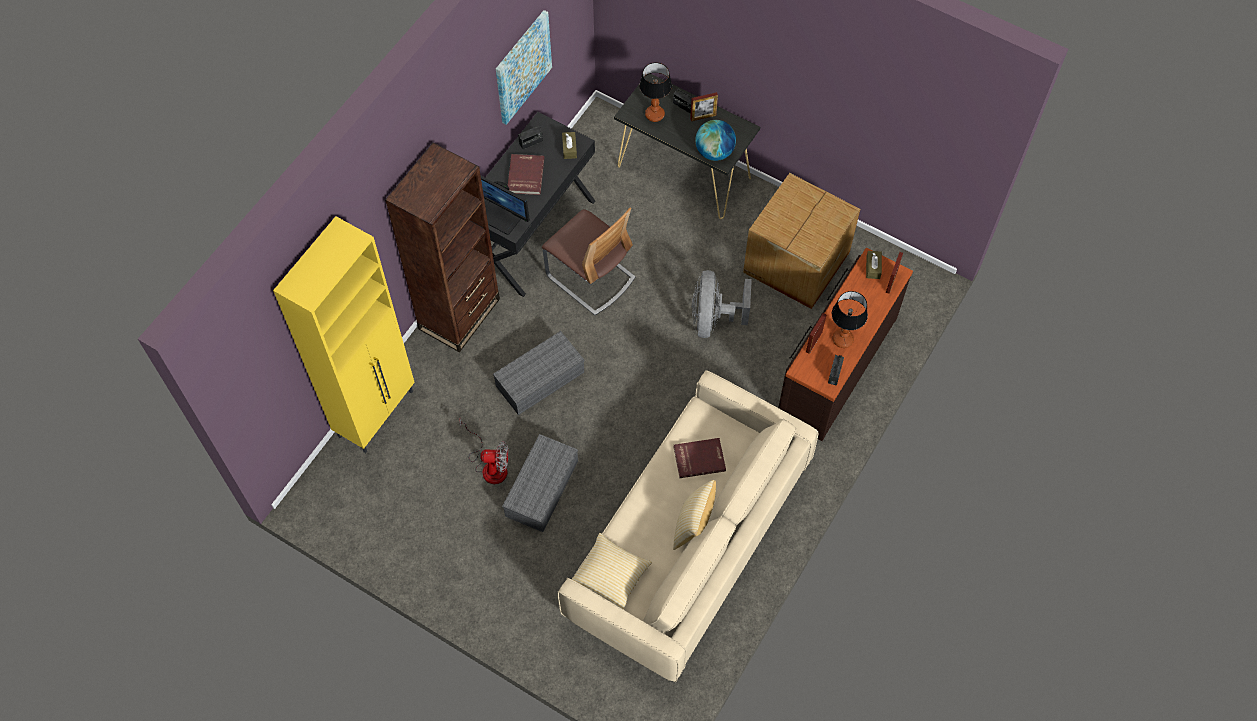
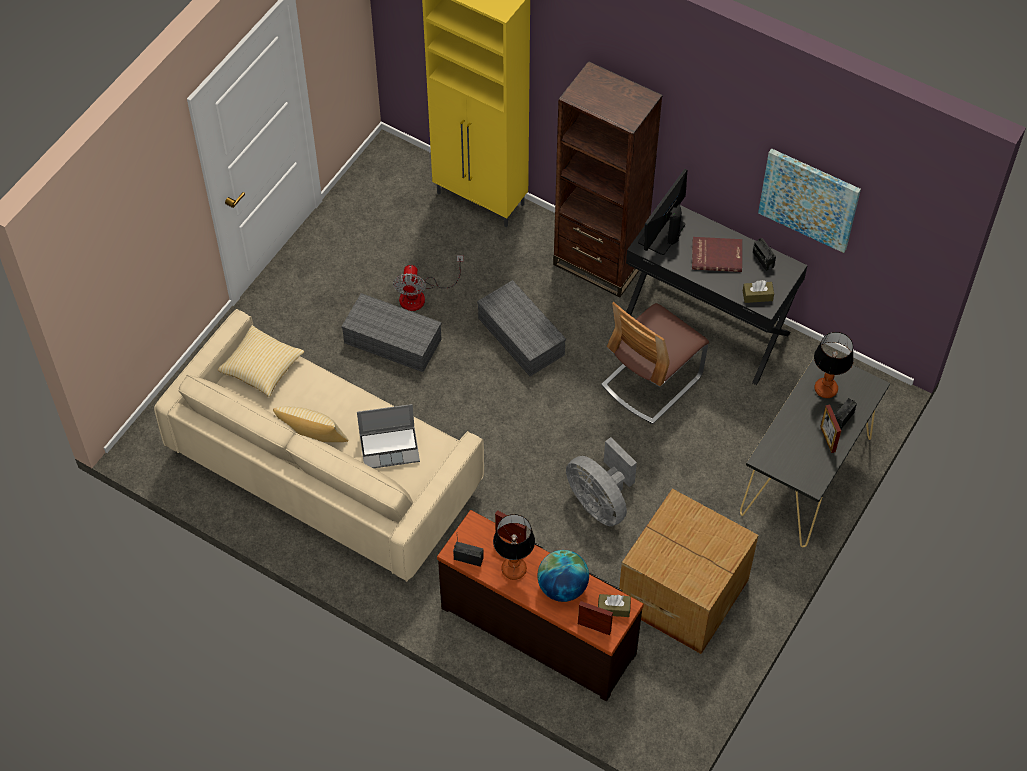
camera: 90 degrees right, 5 degrees down
(699, 458) = (390, 447): red book -> laptop
(713, 319) = (600, 502): grey fan -> grey fan turned 135 degrees counterclockwise
(714, 152) = (776, 450): globe -> globe (562, 587)

